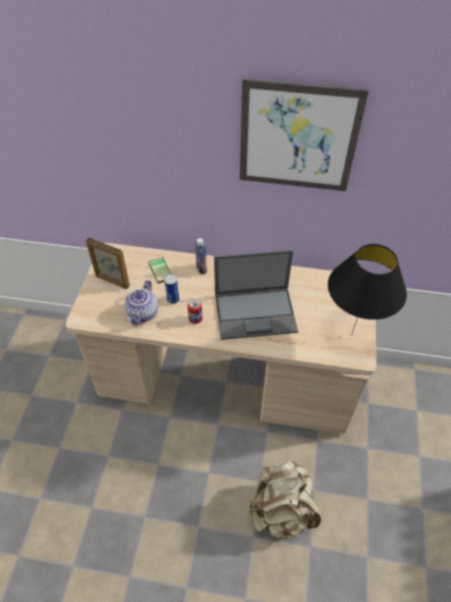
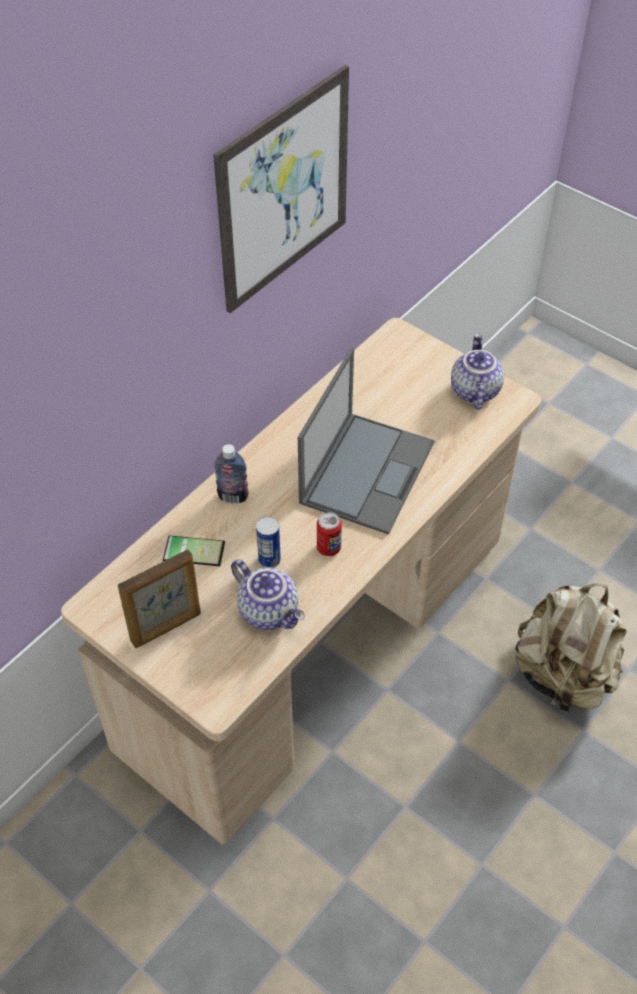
camera: 60 degrees left, 0 degrees up
(351, 334) = (473, 390): black table lamp -> teapot

